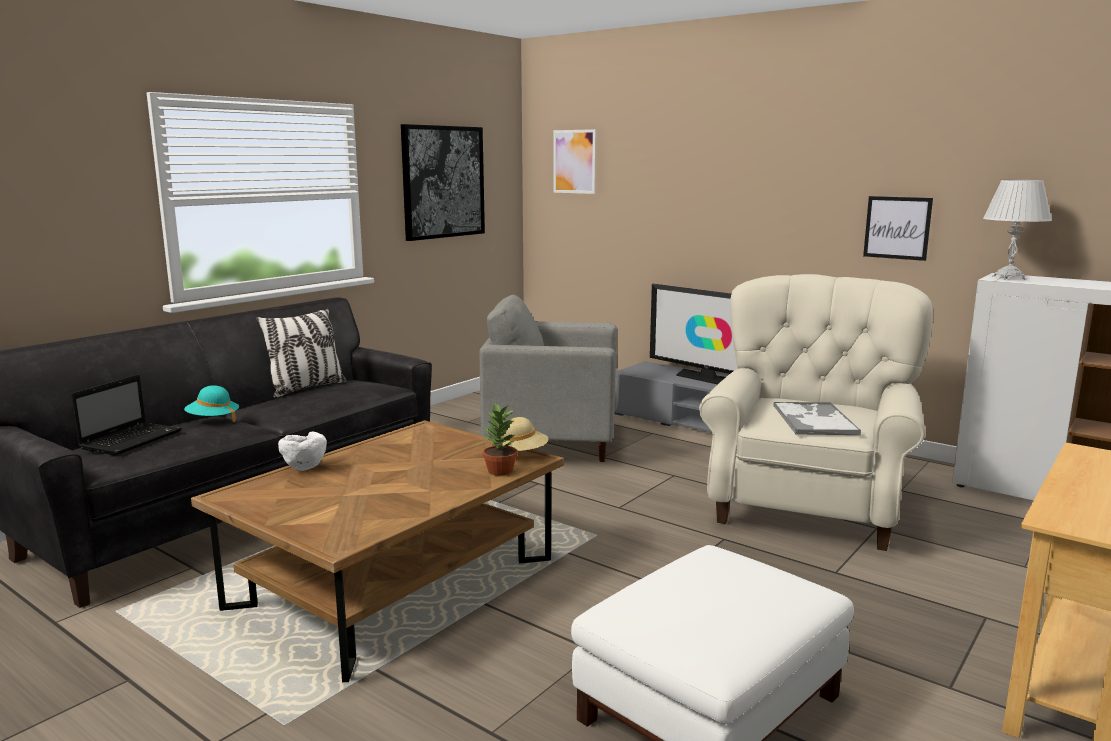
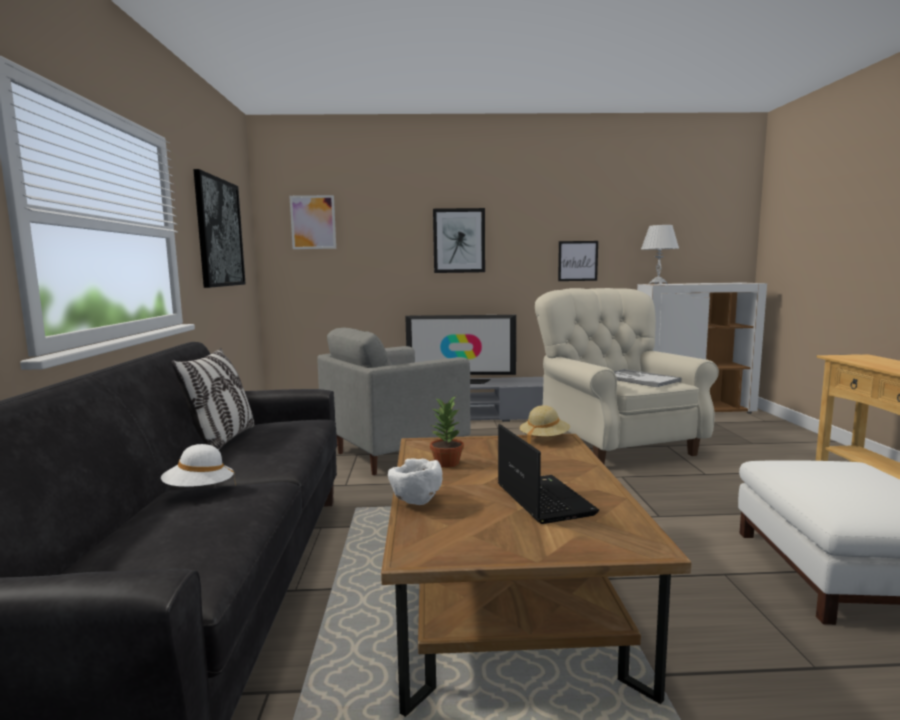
camera: 40 degrees left, 5 degrees down
(132, 439) = (154, 540): laptop -> laptop (542, 499)
(213, 420) = (199, 491): turquoise hat -> white hat
(500, 471) = (570, 453): potted plant -> potted plant (447, 463)
(731, 190) = (459, 240): none -> picture

